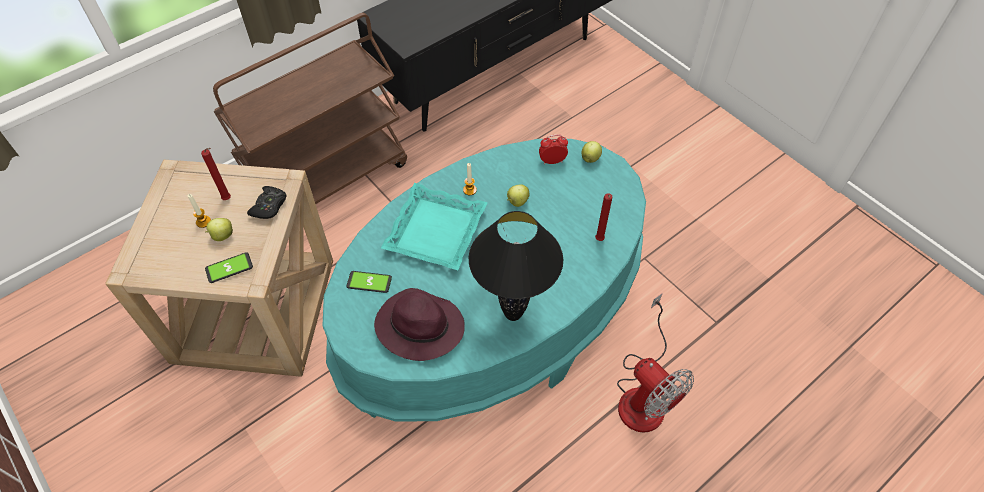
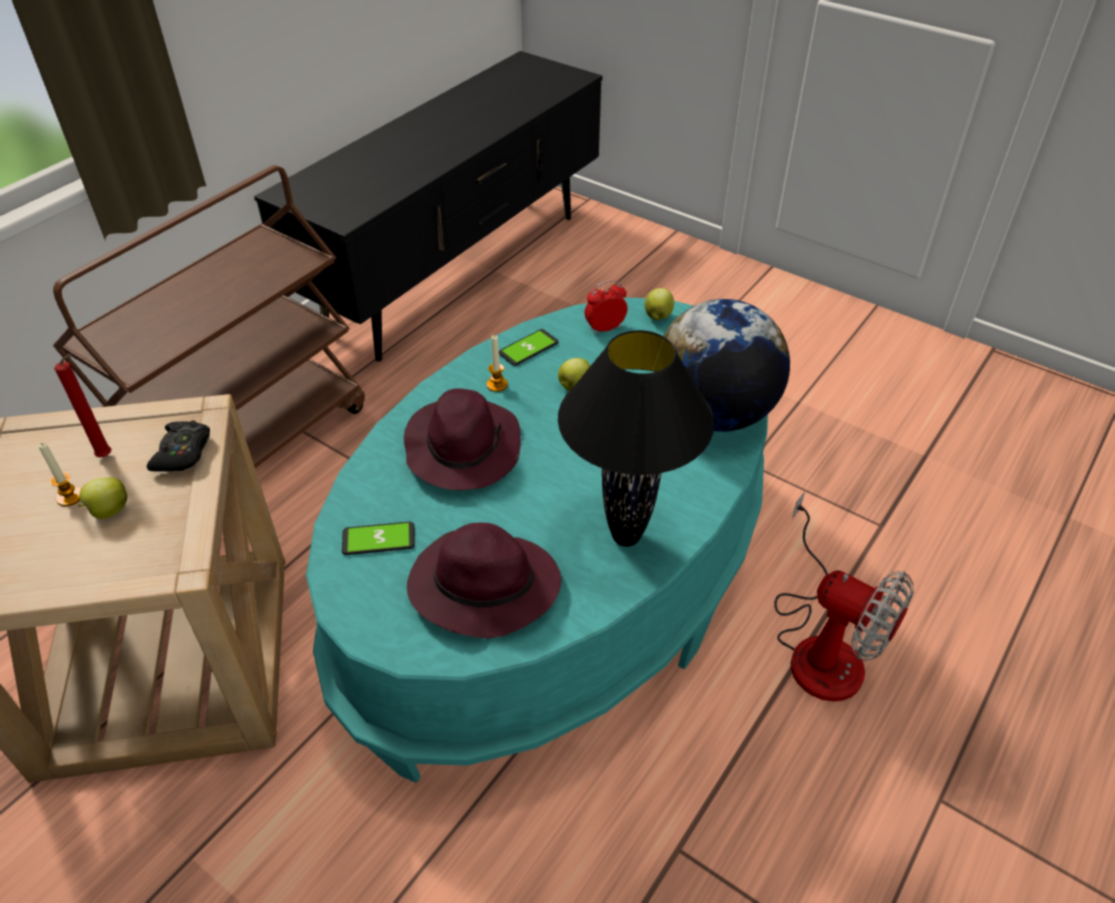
camera: 15 degrees left, 10 degrees down
(229, 268) = (133, 556): phone -> phone (528, 348)
(435, 231) = (462, 448): turquoise tray -> purple hat
(599, 240) = (714, 414): red candle -> globe

